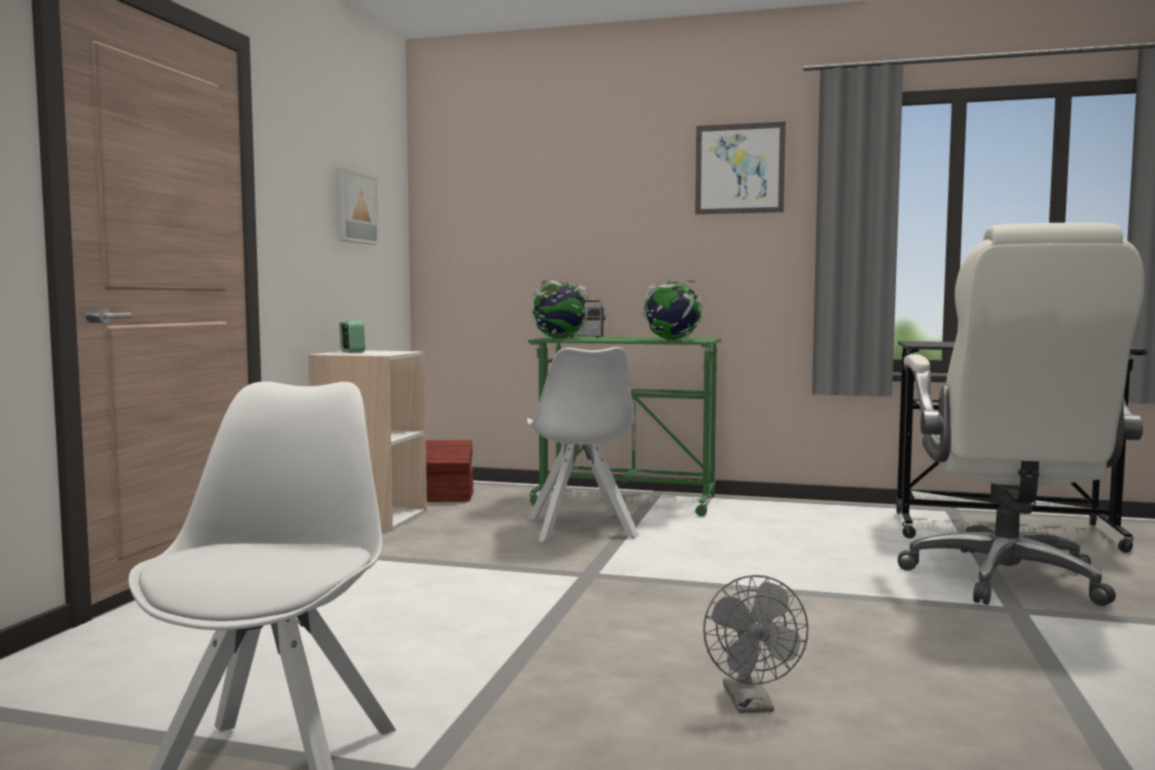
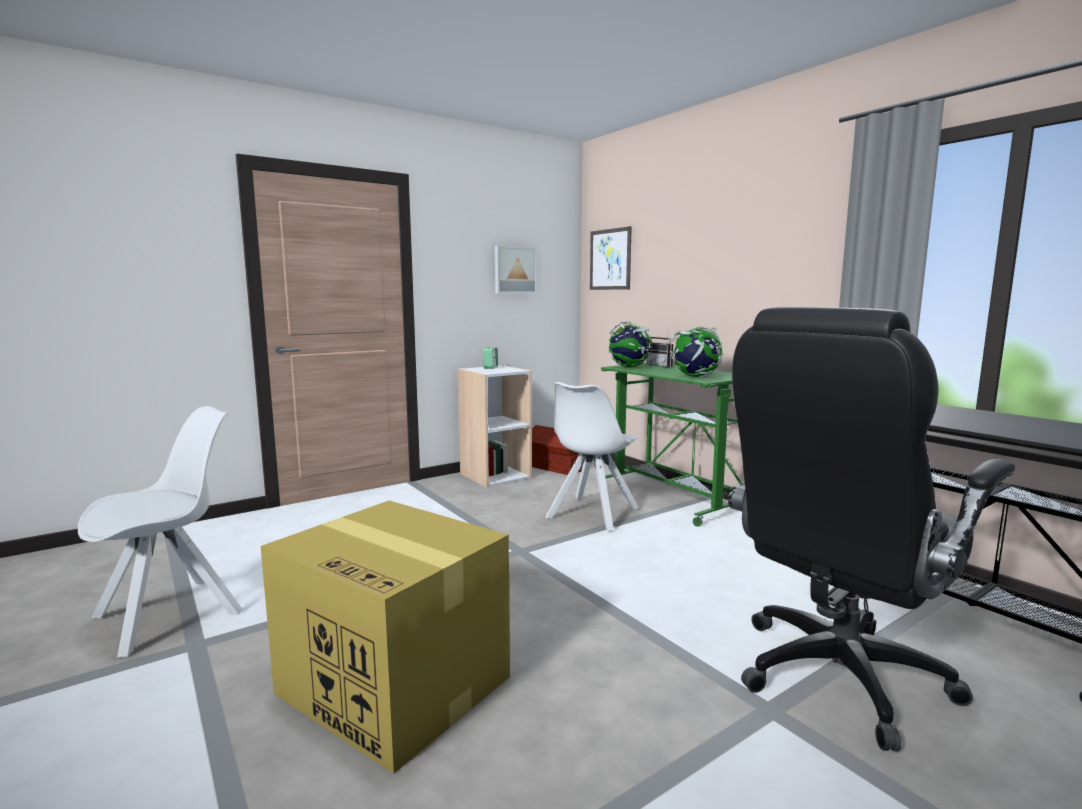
camera: 40 degrees right, 5 degrees up
(739, 169) = (788, 223): picture -> picture (610, 259)
(751, 704) = (397, 685): grey fan -> cardboard box
(1005, 579) = (837, 677): white office chair -> black office chair

